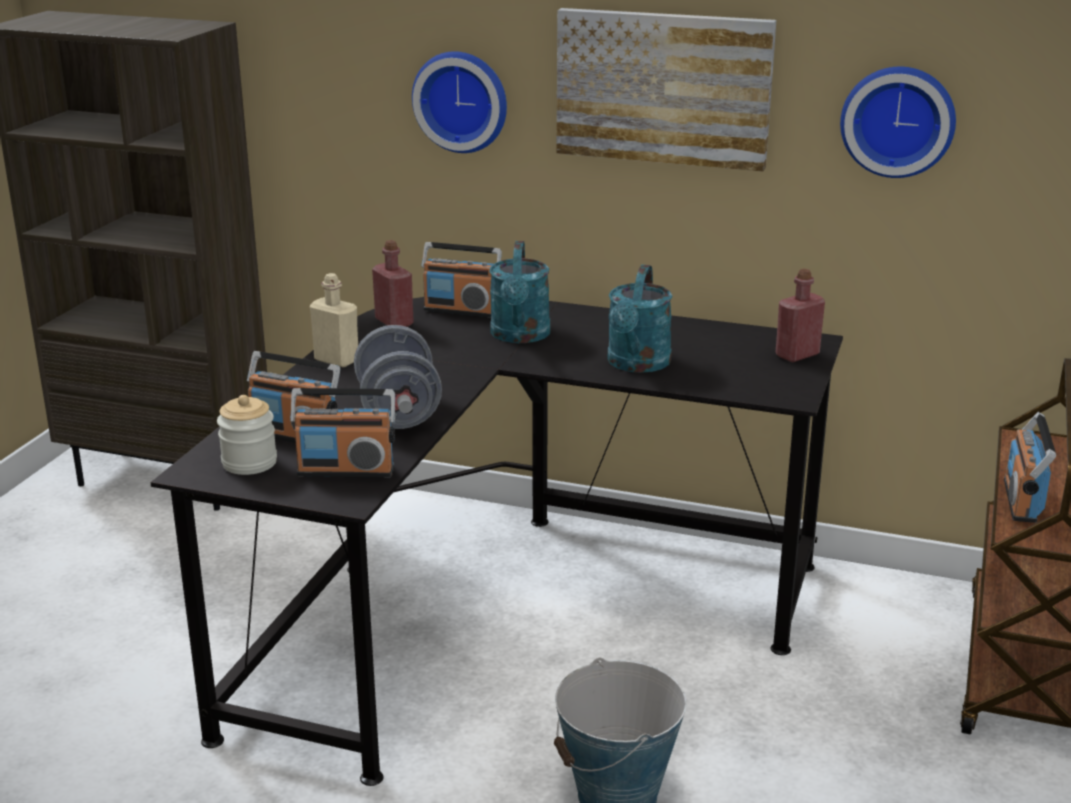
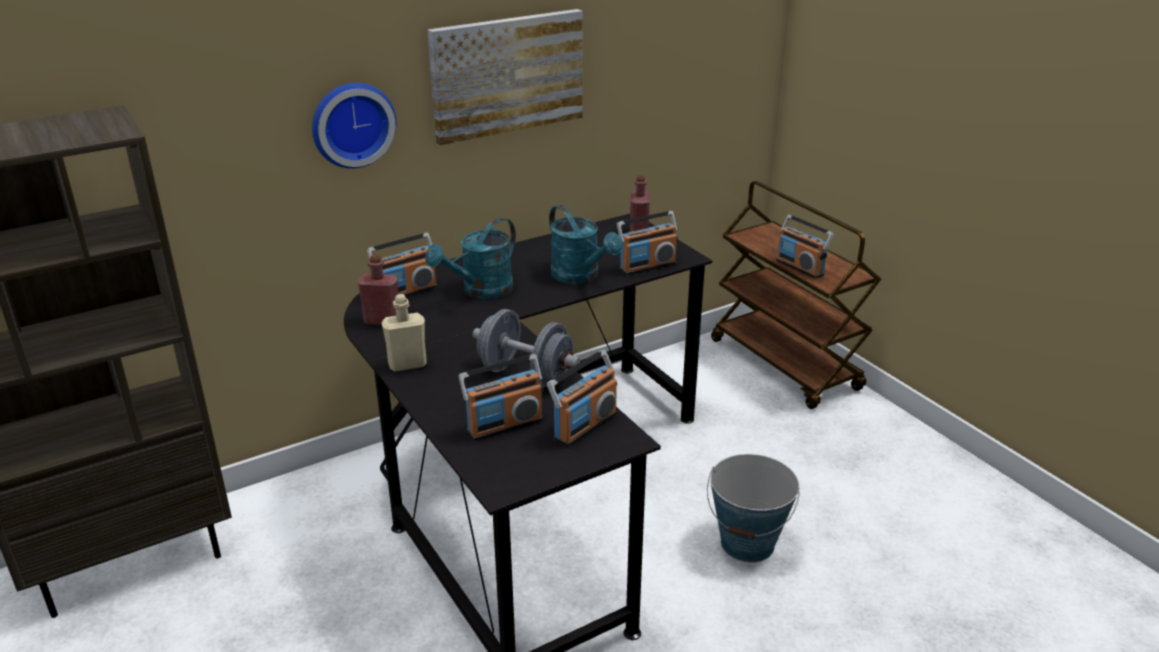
camera: 50 degrees left, 5 degrees up
(249, 463) = (520, 458): jar -> none
(520, 336) = (480, 291): turquoise watering can -> turquoise watering can turned 90 degrees clockwise
(727, 386) = (647, 266): none -> radio
(898, 120) = (650, 61): wall clock -> none

